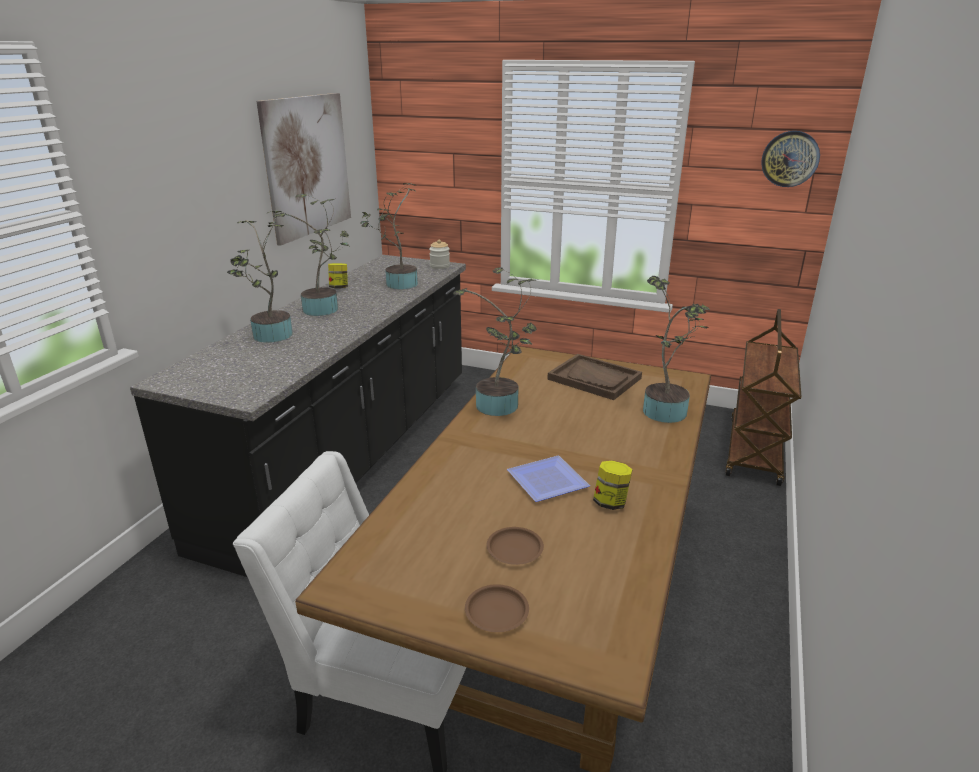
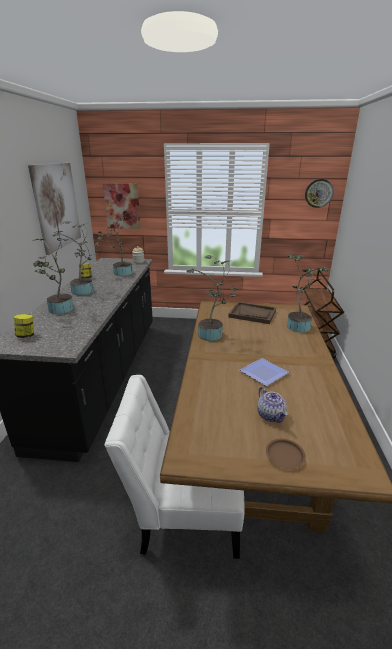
camera: 15 degrees left, 0 degrees up
(428, 167) = (122, 206): none -> picture
(515, 549) = (271, 415): brown plate -> teapot
(610, 503) = (304, 380): jar -> jar (26, 335)

